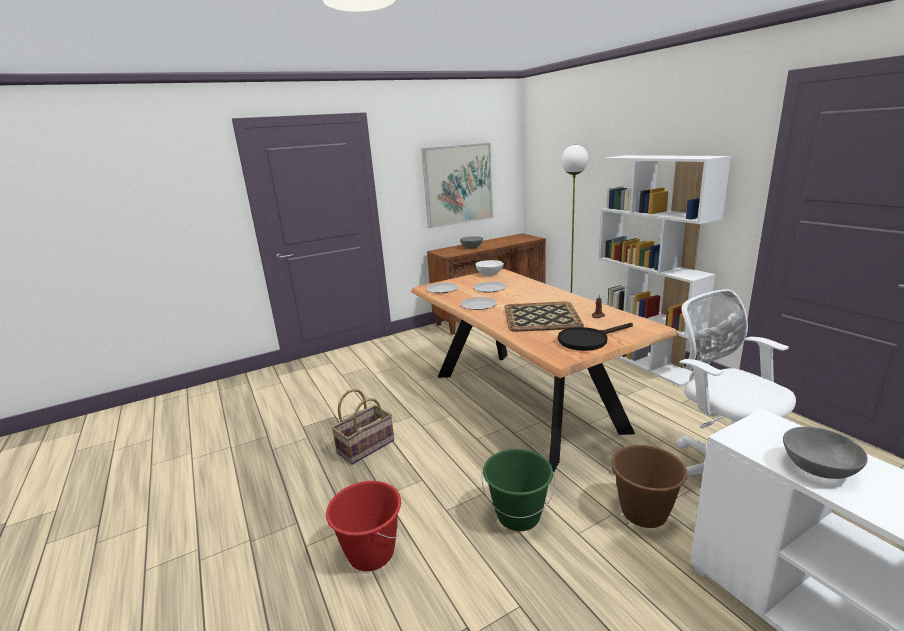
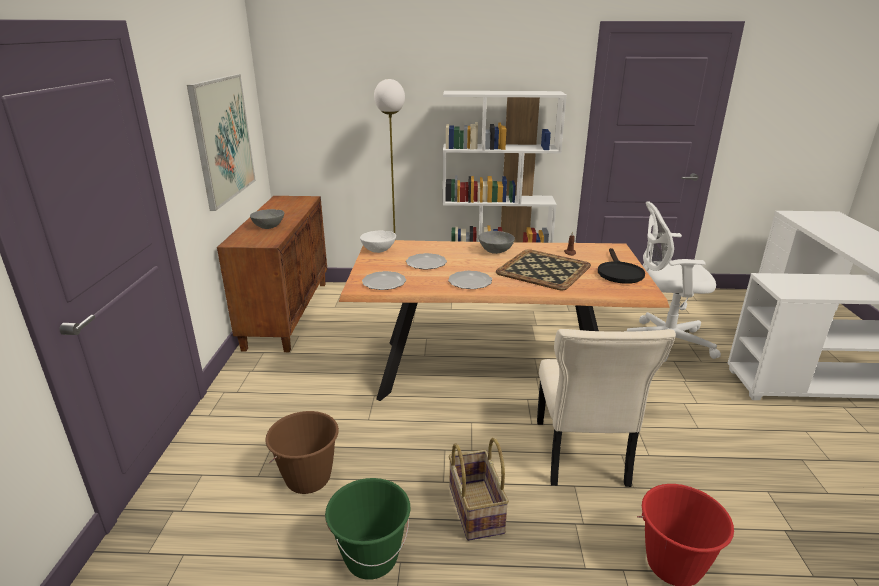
camera: 60 degrees left, 5 degrees up
(461, 473) = (581, 455): none -> beige chair
(518, 515) = (663, 447): green bucket -> green bucket (371, 558)
(644, 513) = (689, 390): brown bucket -> brown bucket (308, 478)
(818, 469) = (827, 289): grey bowl -> grey bowl (495, 251)

